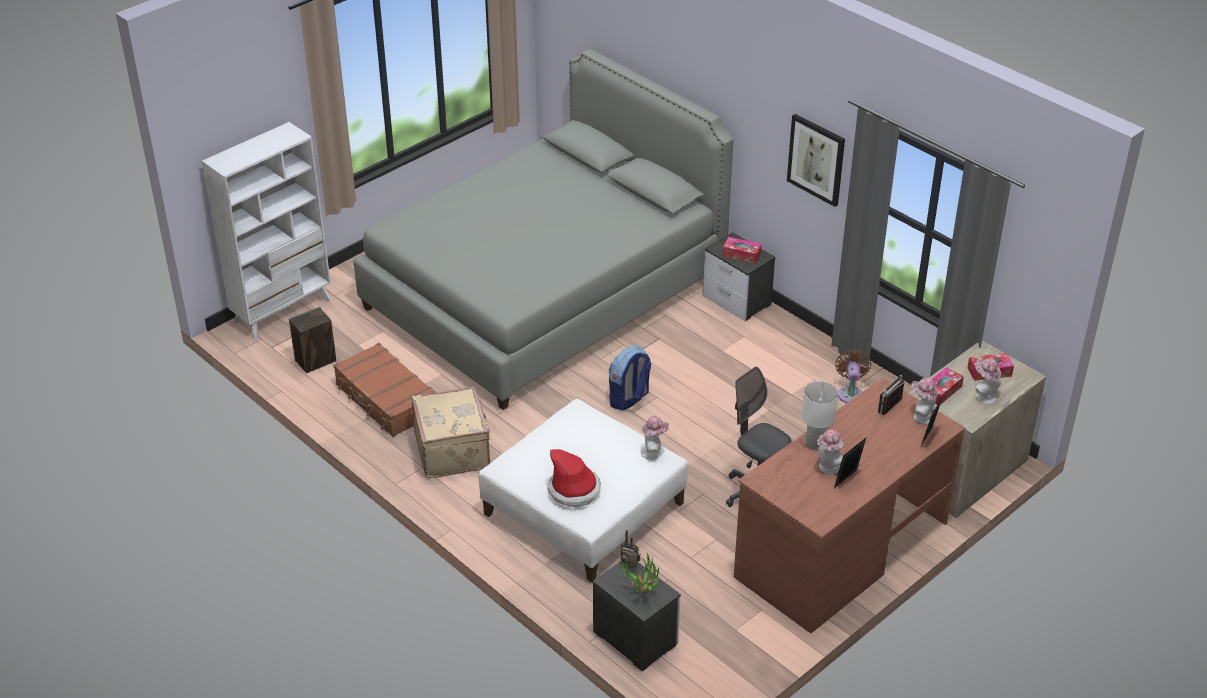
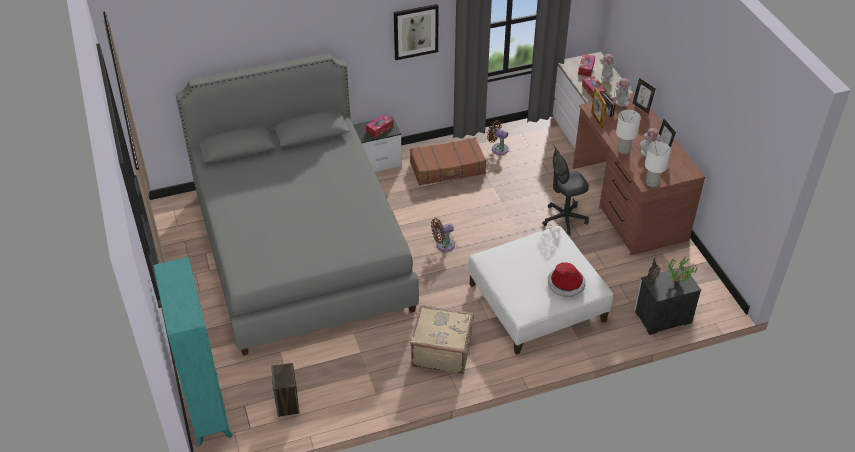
camera: 65 degrees left, 5 degrees up
(283, 311) = (207, 408): white bookcase -> turquoise bookcase
(386, 400) = (362, 373): brown suitcase -> brown suitcase (447, 168)
(629, 399) = (443, 245): backpack -> brown fan
(653, 452) = (548, 235): hat -> none
(765, 485) = (651, 182): none -> white table lamp
(862, 402) = (597, 119): none -> picture frame

